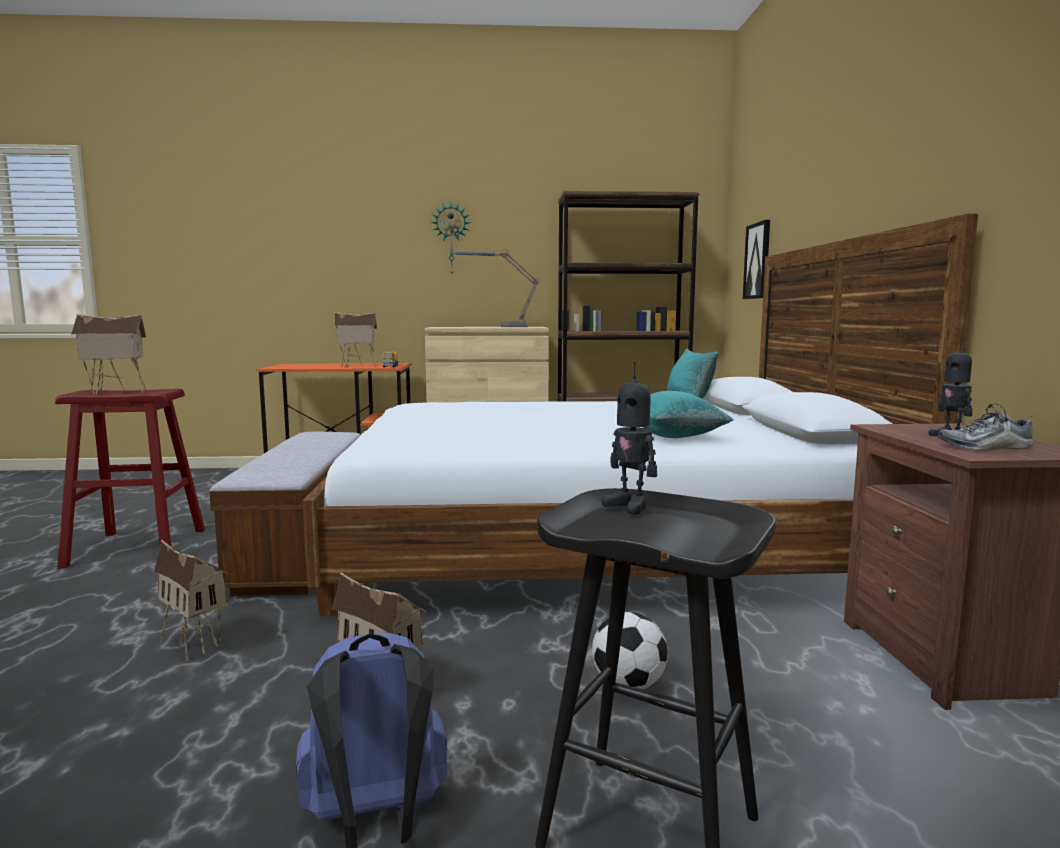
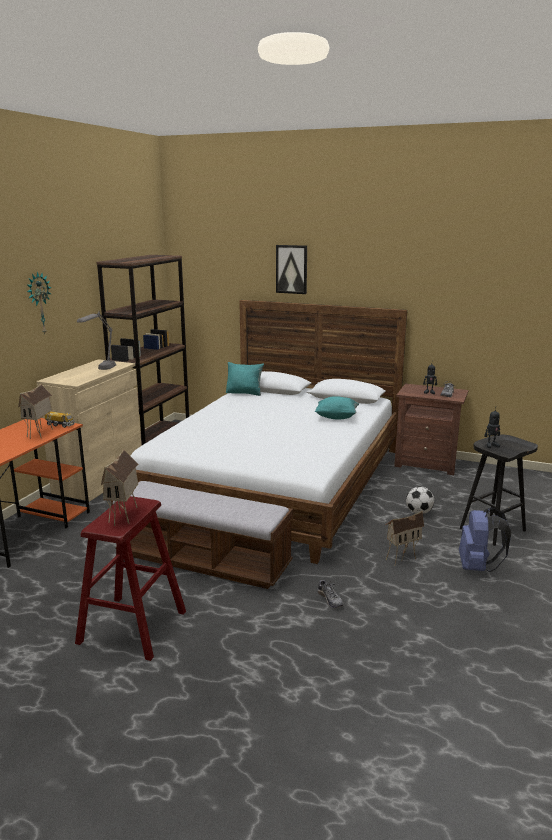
camera: 65 degrees left, 10 degrees up
(195, 646) = (330, 599): toy house -> shoe
(758, 261) = (218, 298): picture -> picture (291, 269)

